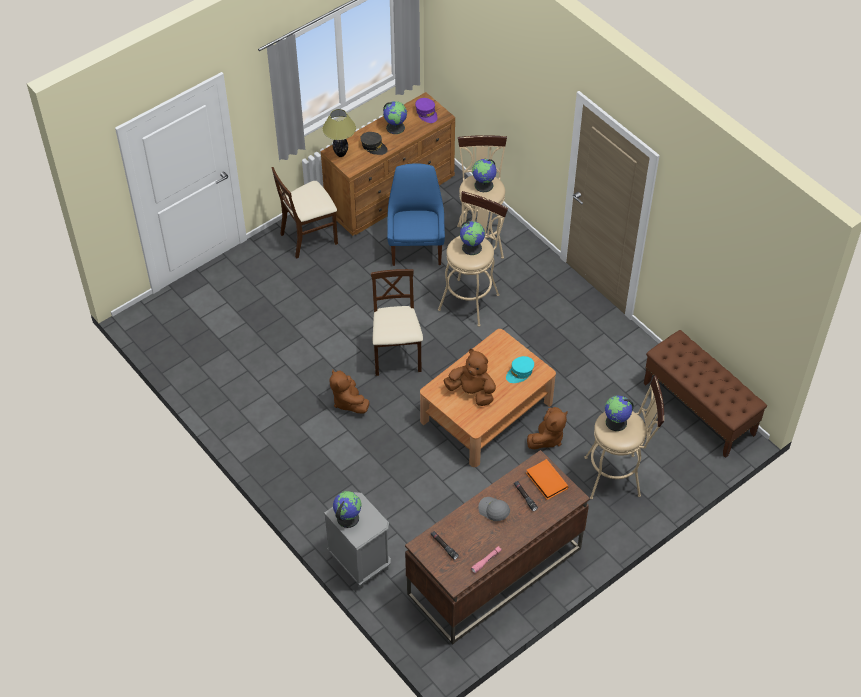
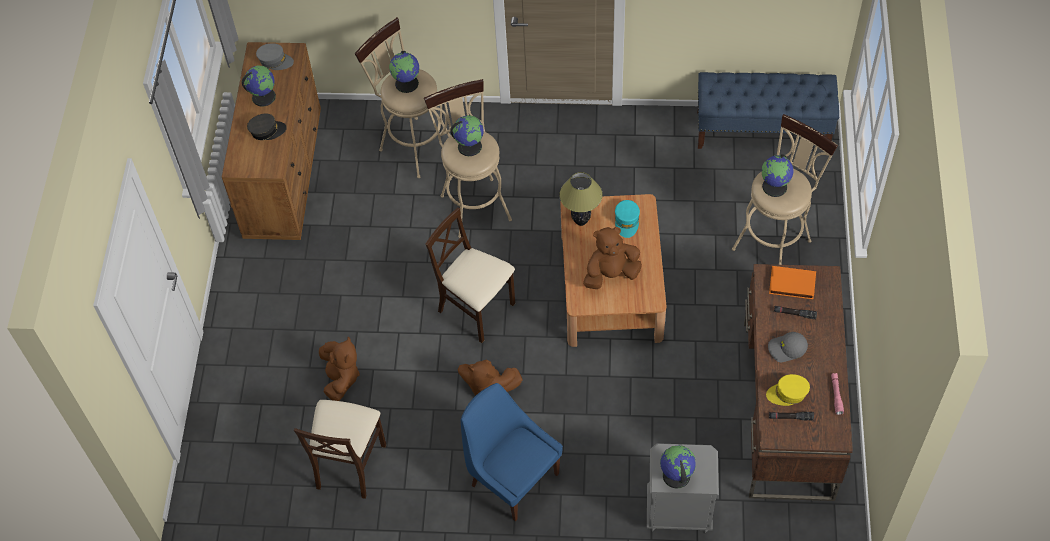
camera: 45 degrees left, 5 degrees up
(309, 237) = (260, 277): beige chair -> beige chair (349, 464)
(340, 154) = (245, 163): table lamp -> table lamp (581, 221)
(416, 247) = (368, 200): blue chair -> blue chair (512, 477)
(426, 113) = (275, 61): purple cap -> grey cap
(460, 533) = (787, 394): none -> yellow cap
(547, 438) = (685, 262): brown plush toy -> brown plush toy (340, 378)
(699, 409) = (763, 130): brown bench -> blue bench

